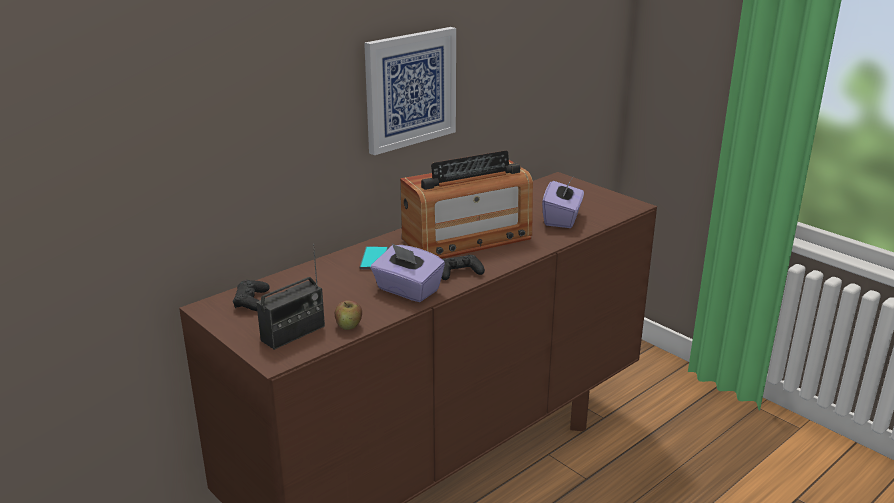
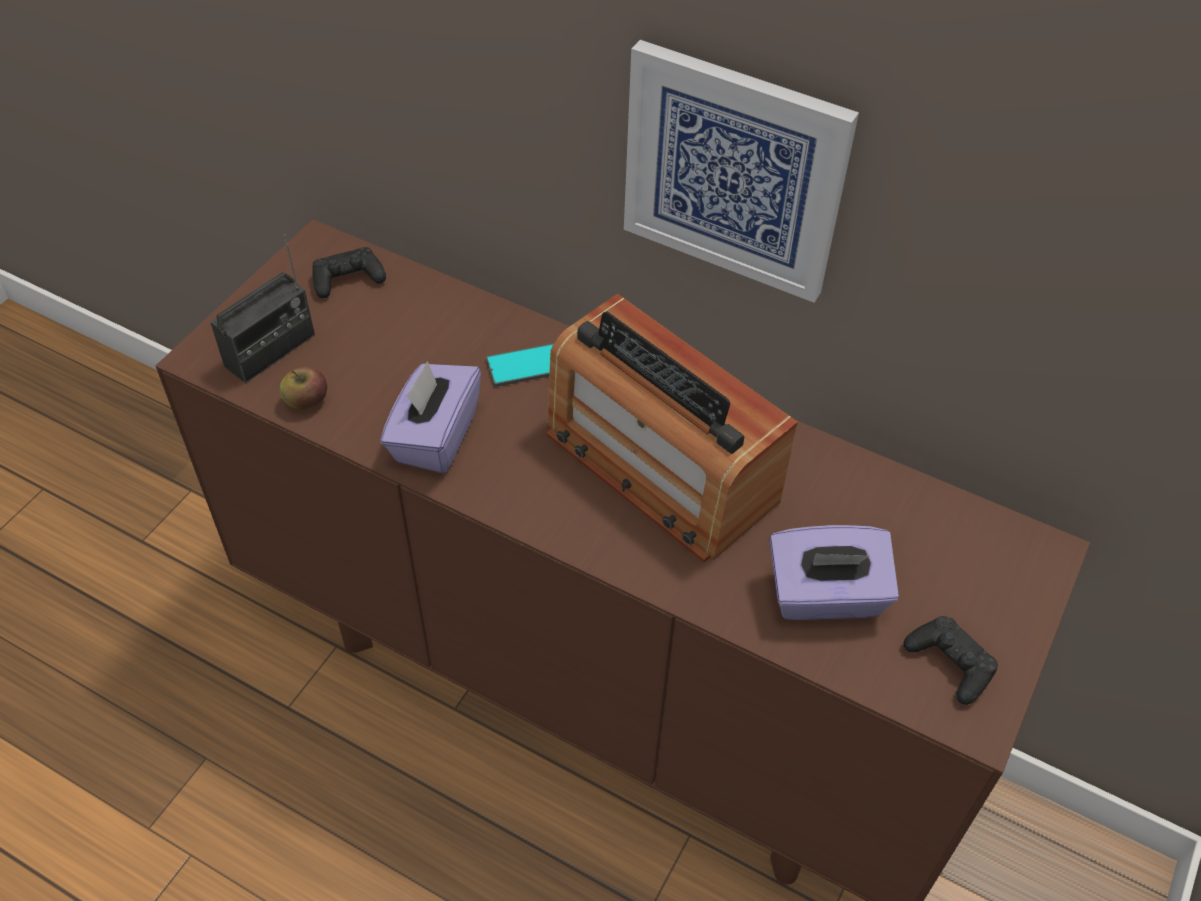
camera: 70 degrees right, 25 degrees up
(293, 333) = (270, 351): radio -> radio turned 75 degrees counterclockwise
(459, 272) = (521, 487): black game controller -> black game controller (950, 663)

